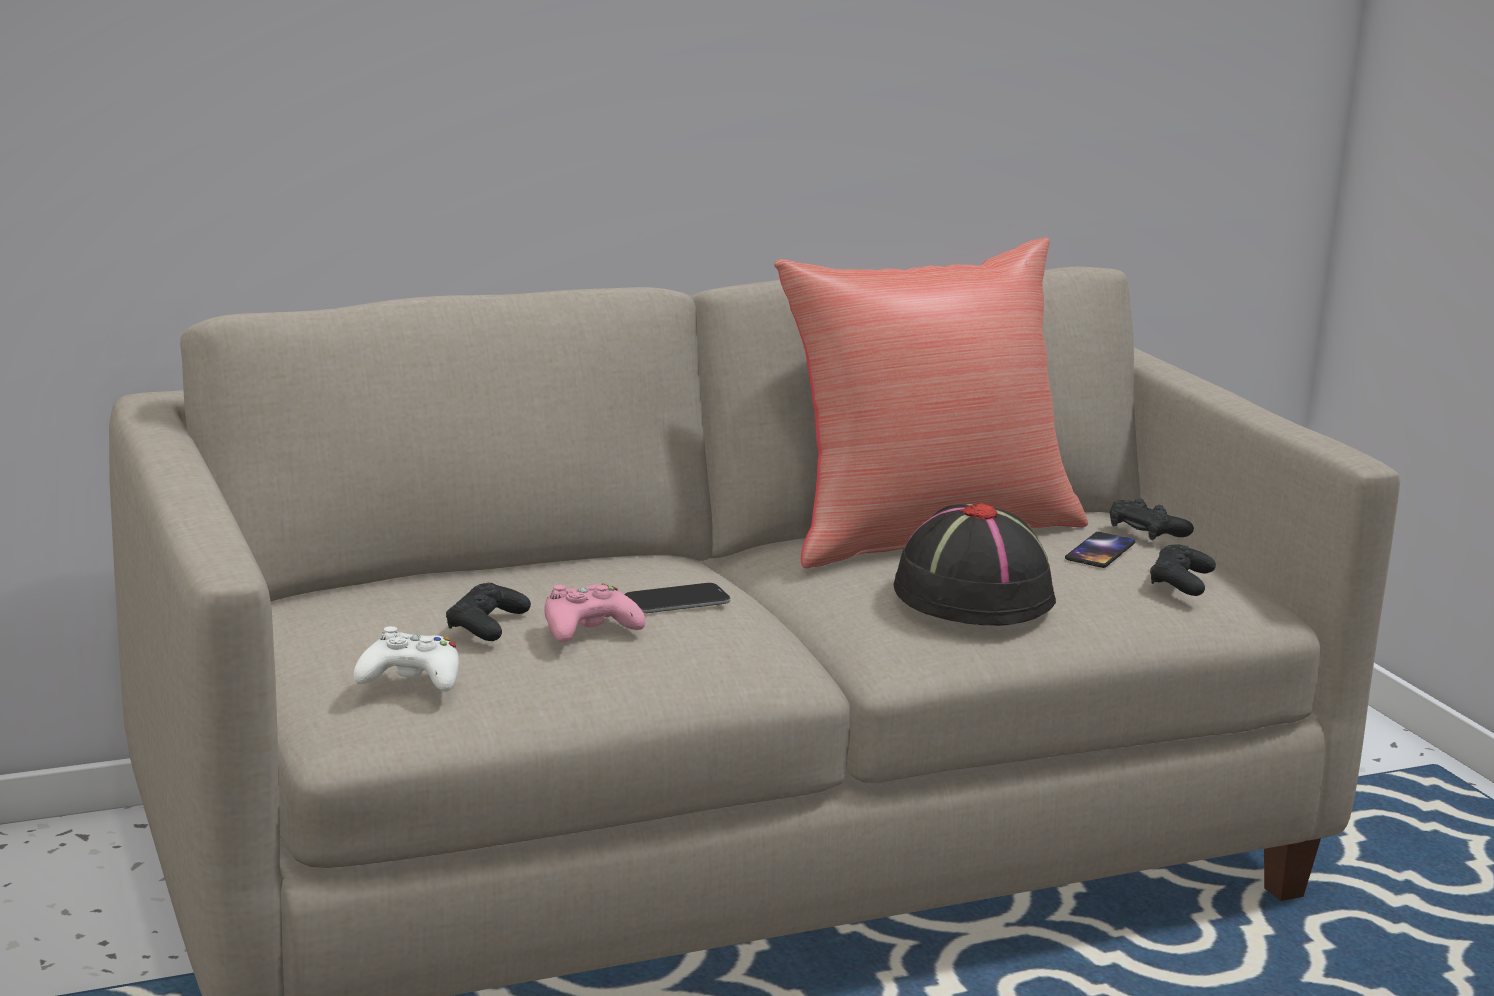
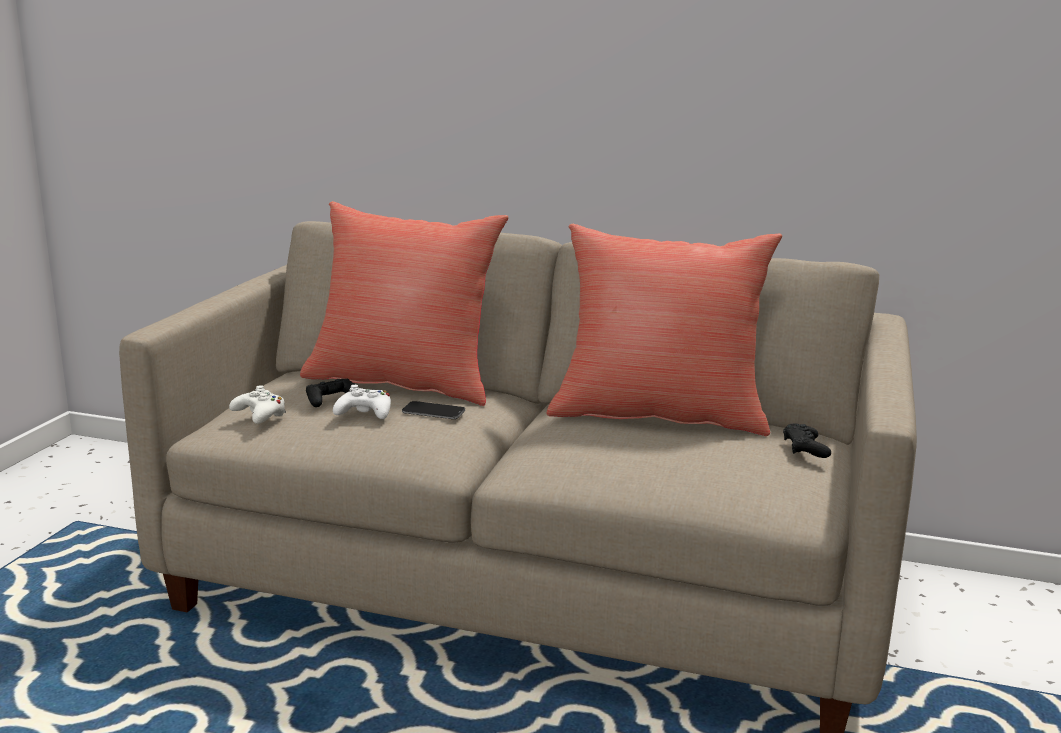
camera: 40 degrees right, 0 degrees up
(518, 573) = (403, 382): none -> red pillow
(588, 628) = (365, 412): pink game controller -> white game controller
(971, 595) = (604, 452): black hat -> none
(1100, 551) = (740, 450): phone -> none
(1181, 581) = (758, 480): black game controller -> none

